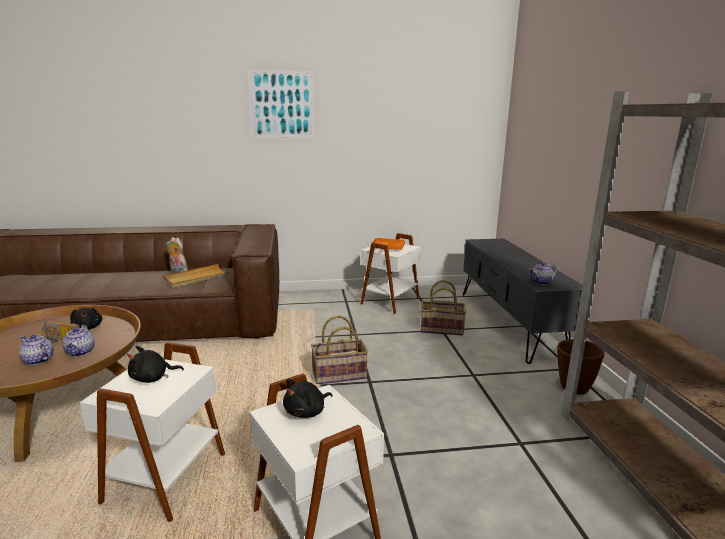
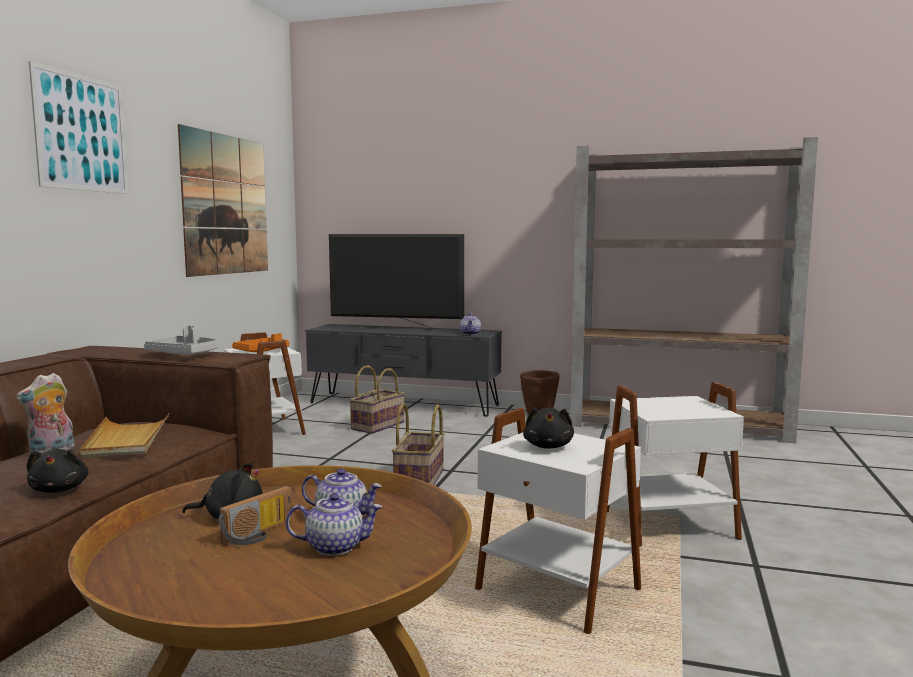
camera: 65 degrees left, 10 degrees down
(37, 360) = (335, 547): teapot -> teapot turned 150 degrees counterclockwise
(255, 241) = (185, 354): none -> grey tray
(307, 412) = (656, 407): black plush toy -> black plush toy (60, 489)
(410, 140) = (226, 205): none -> picture
(522, 256) = (396, 328): none -> television

